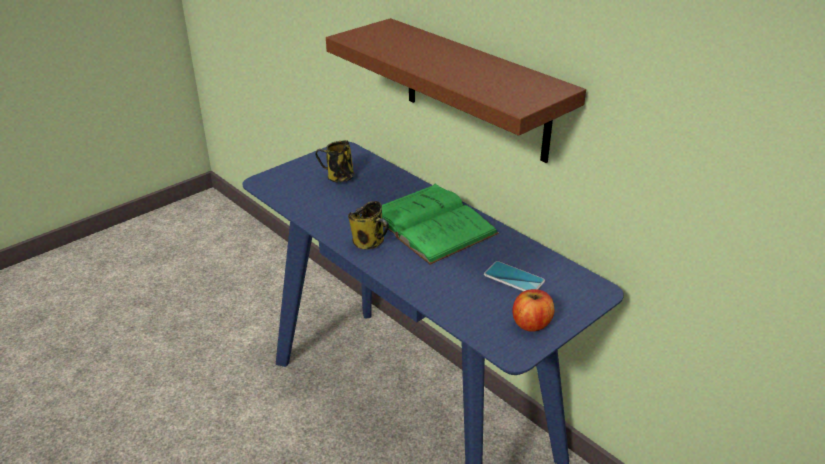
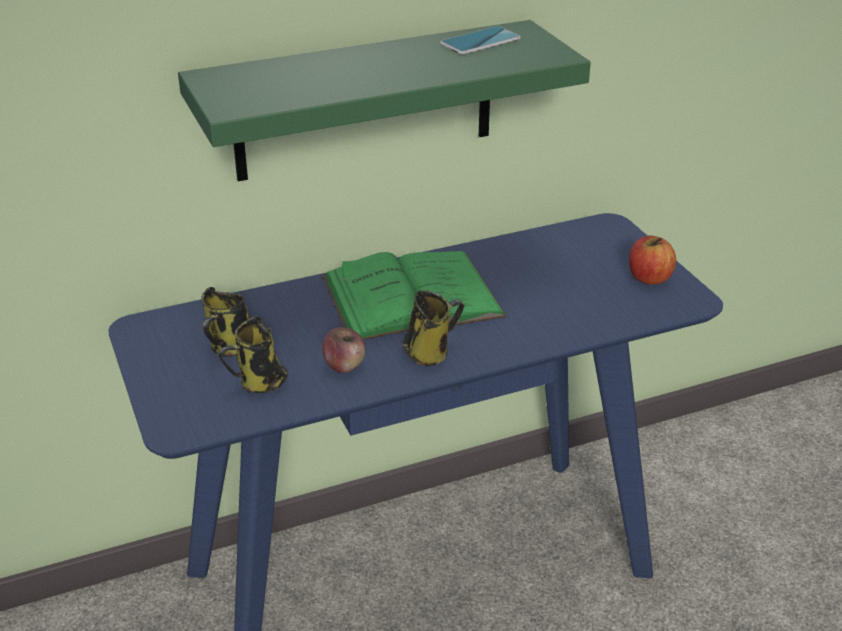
camera: 70 degrees left, 0 degrees up
(310, 194) = (259, 383): none -> mug
(341, 216) = (344, 365): none -> apple
(476, 90) = (365, 101): brown shelf -> green shelf
(514, 278) = (563, 267): phone -> phone (480, 42)

